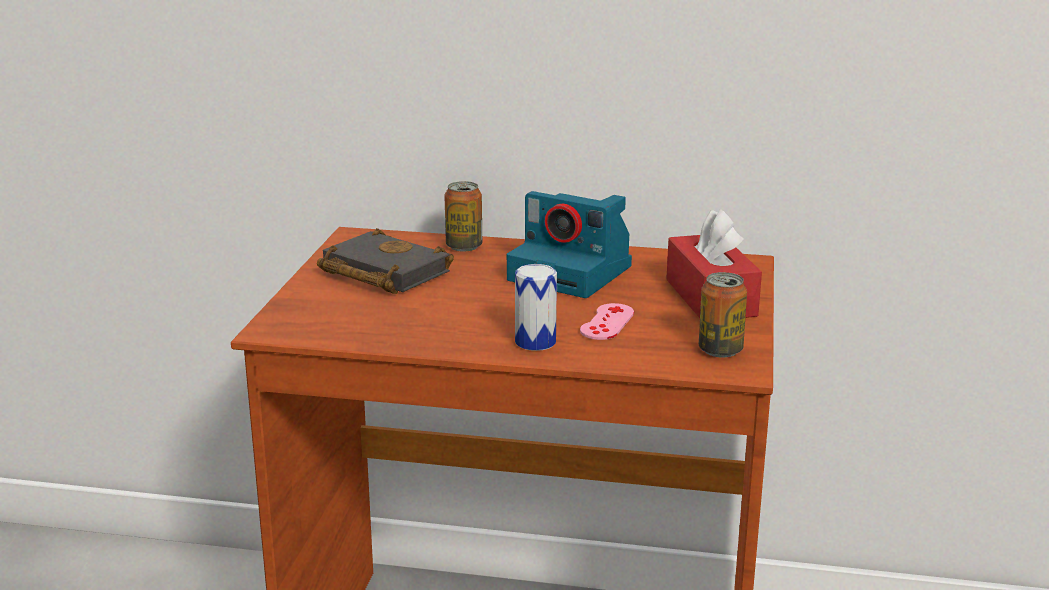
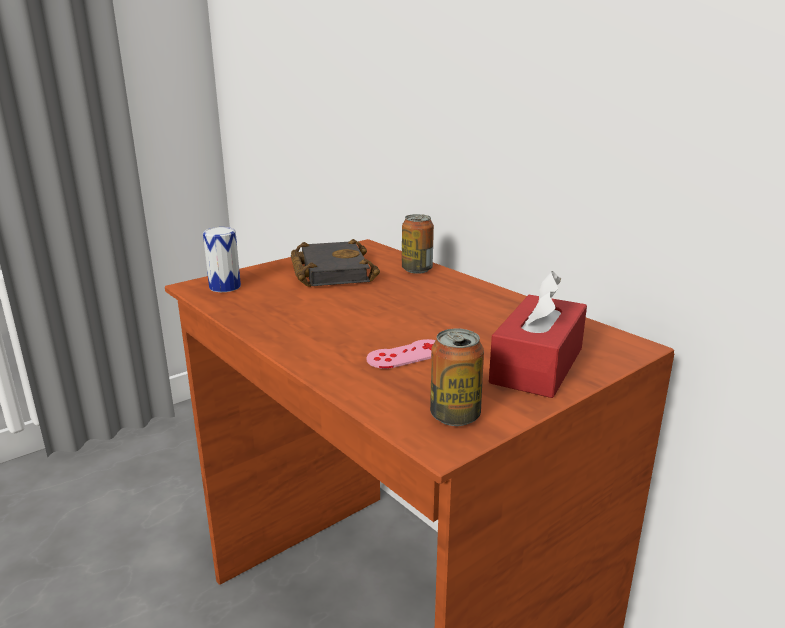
camera: 40 degrees right, 0 degrees up
(535, 342) = (323, 350): can -> can (225, 287)
(573, 273) = (457, 309): camera -> none

